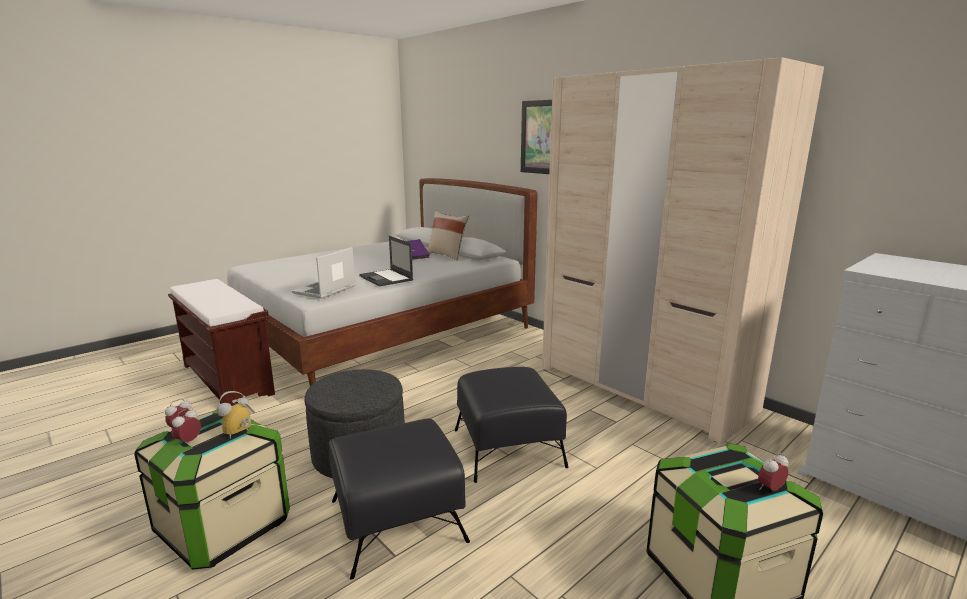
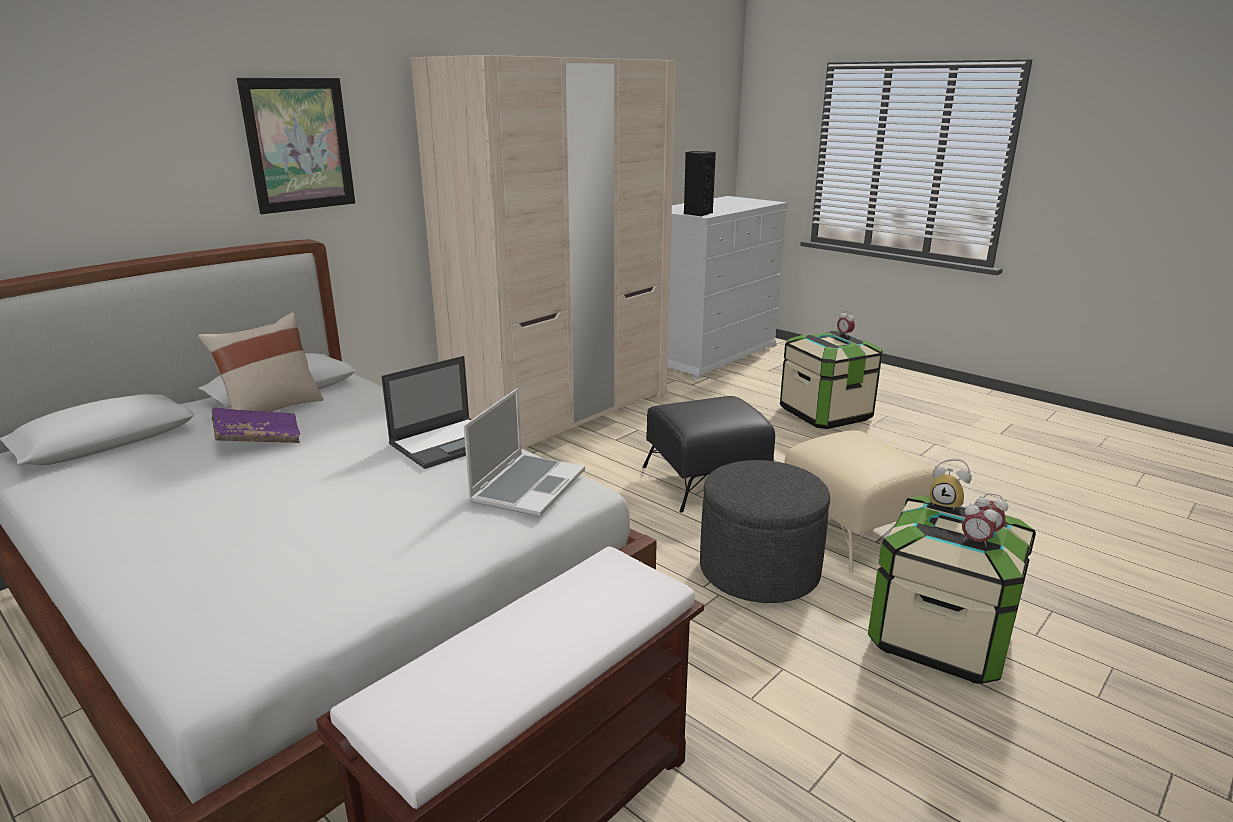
camera: 95 degrees left, 5 degrees up
(325, 290) = (527, 486): laptop -> laptop turned 90 degrees counterclockwise
(396, 520) = (853, 530): black ottoman -> beige ottoman
(877, 268) = (697, 213): none -> black speaker

